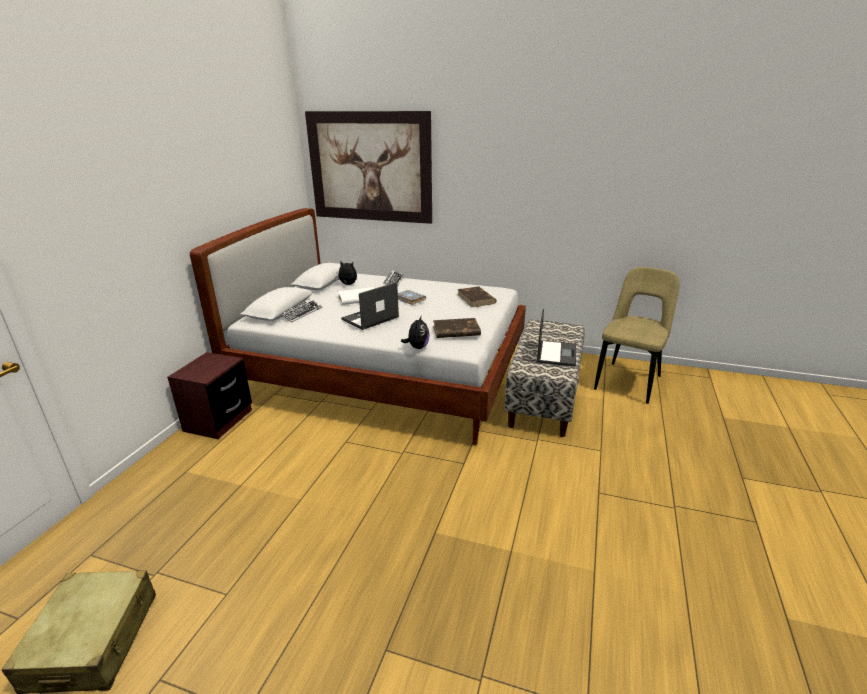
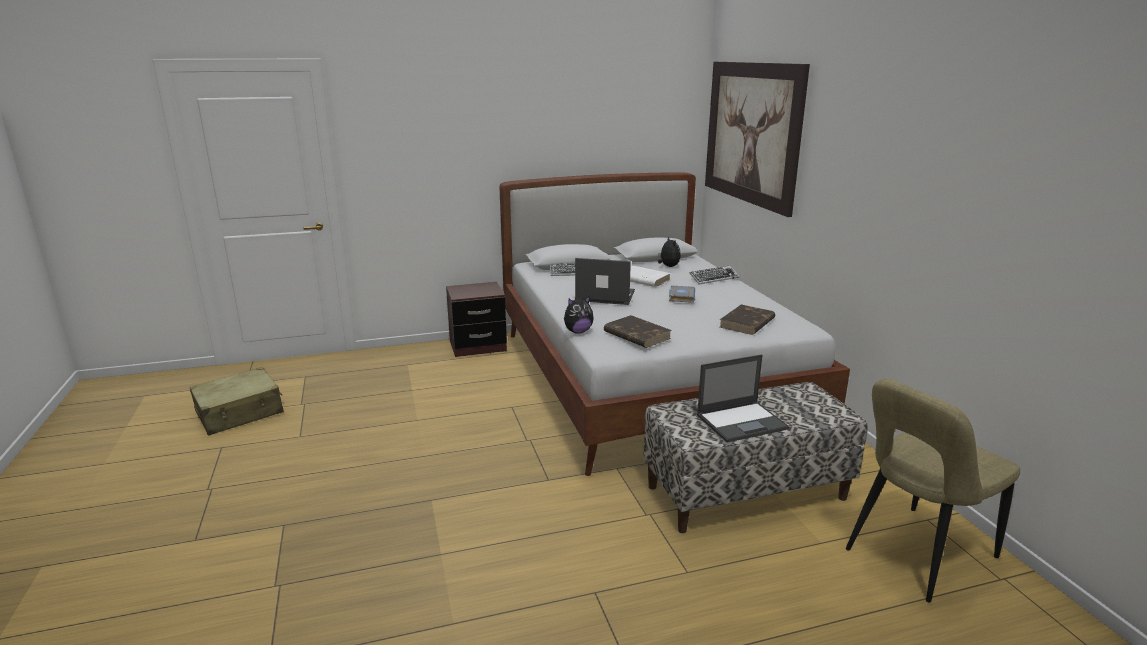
camera: 55 degrees right, 5 degrees down
(629, 381) = (915, 555): beige chair -> beige chair turned 150 degrees clockwise

